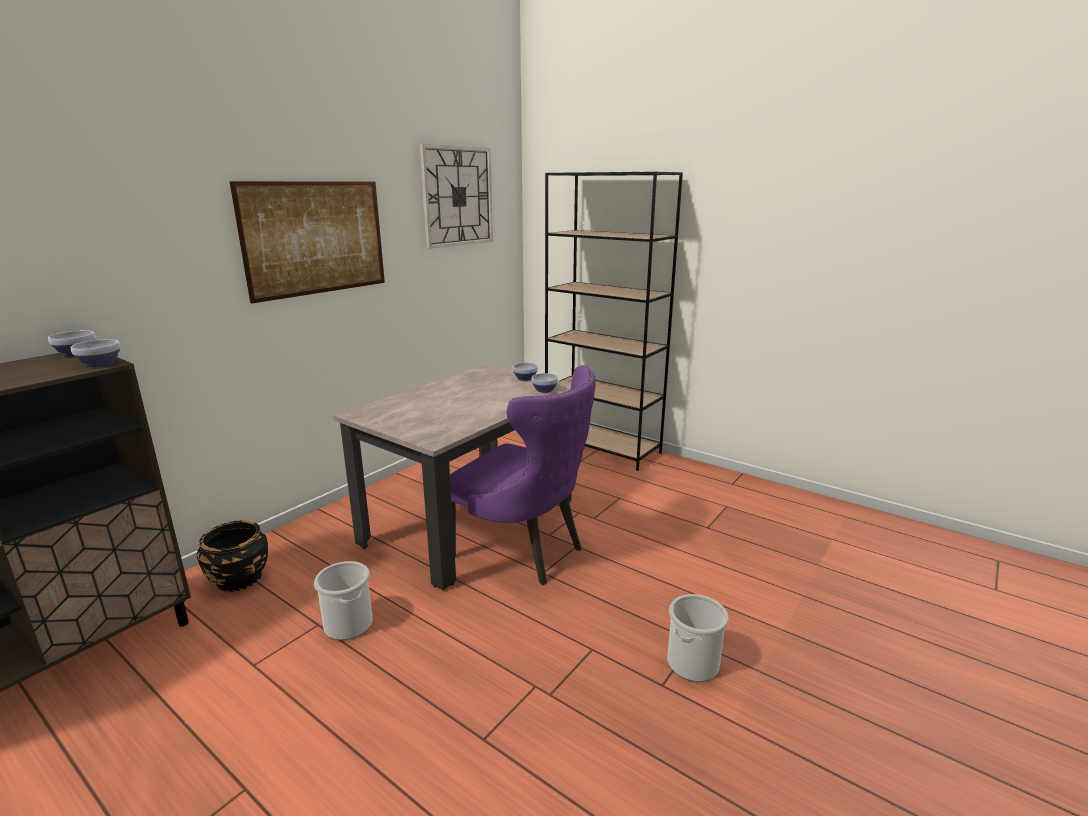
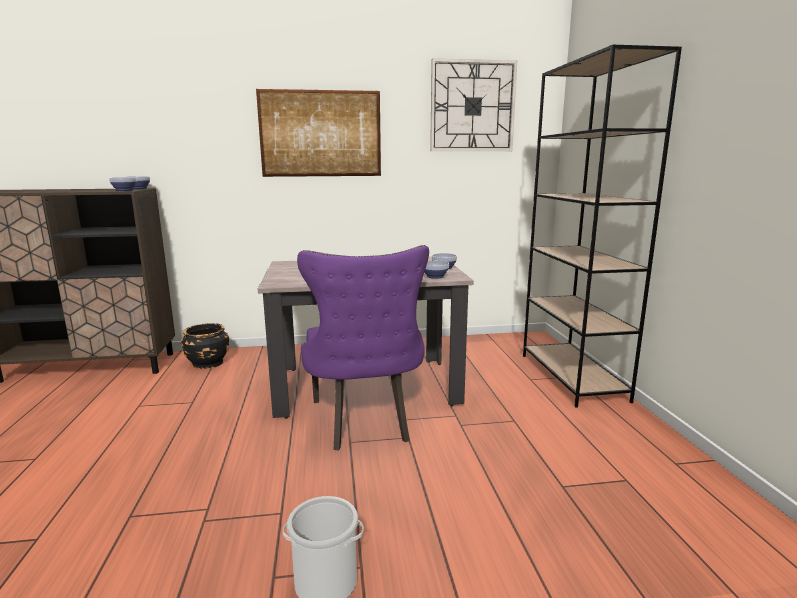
camera: 45 degrees right, 5 degrees down
(349, 625) = (202, 410): bucket -> none

